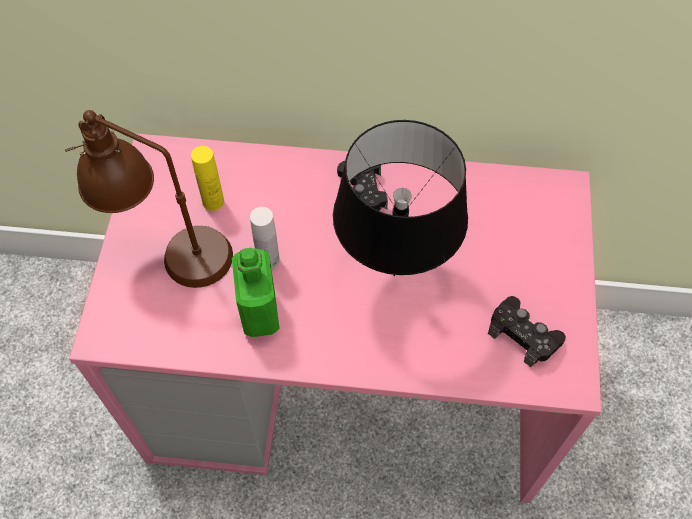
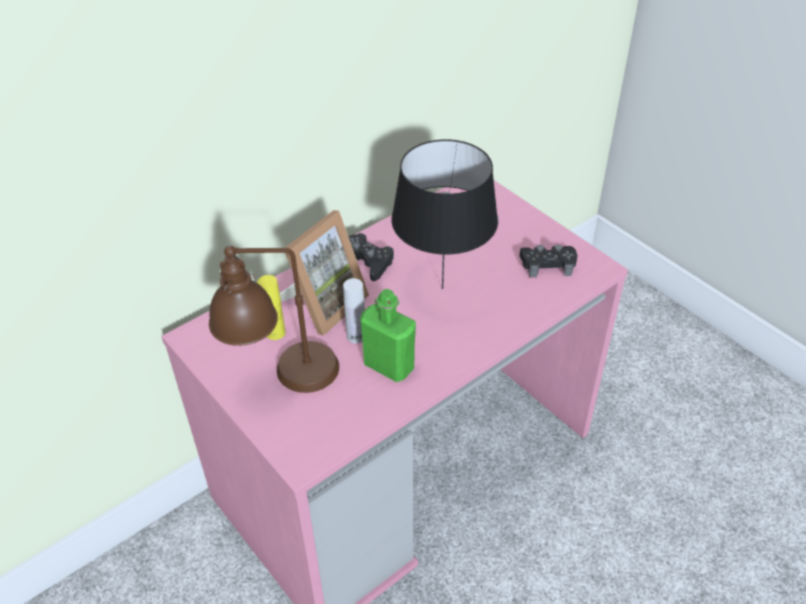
camera: 45 degrees left, 15 degrees down
(279, 206) = (324, 304): none -> picture frame

